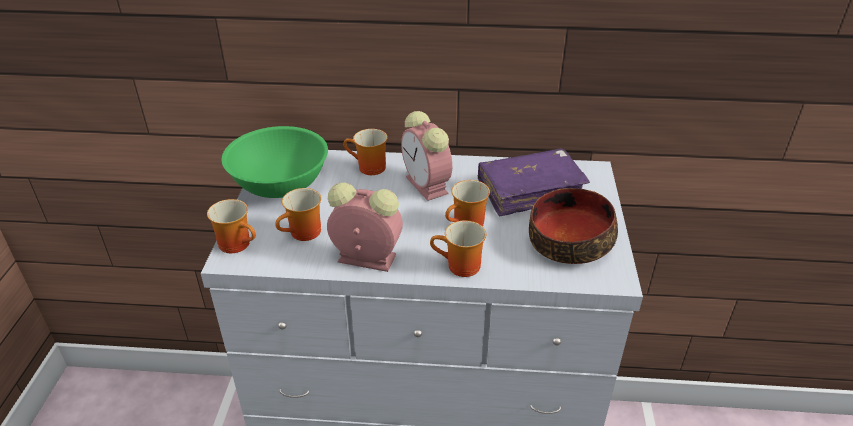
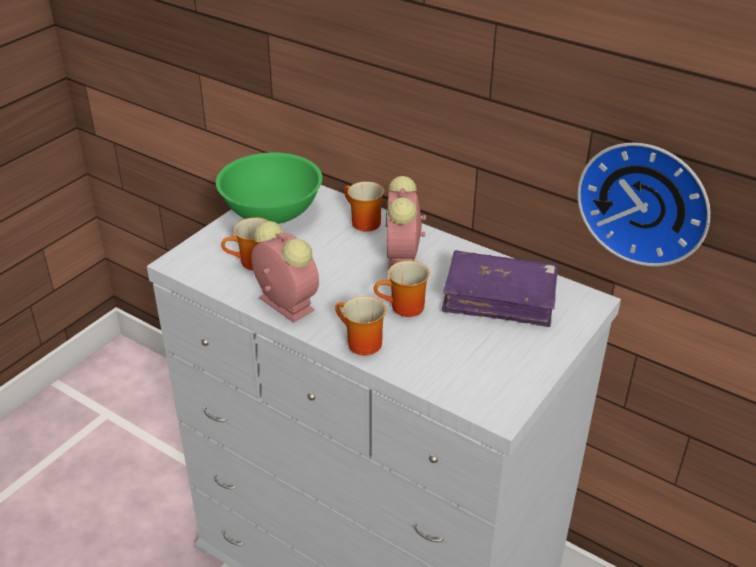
camera: 30 degrees right, 0 degrees up
(239, 243) = (194, 252): mug -> none
(569, 240) = (490, 360): bowl -> none
(621, 75) = (645, 200): none -> wall clock

